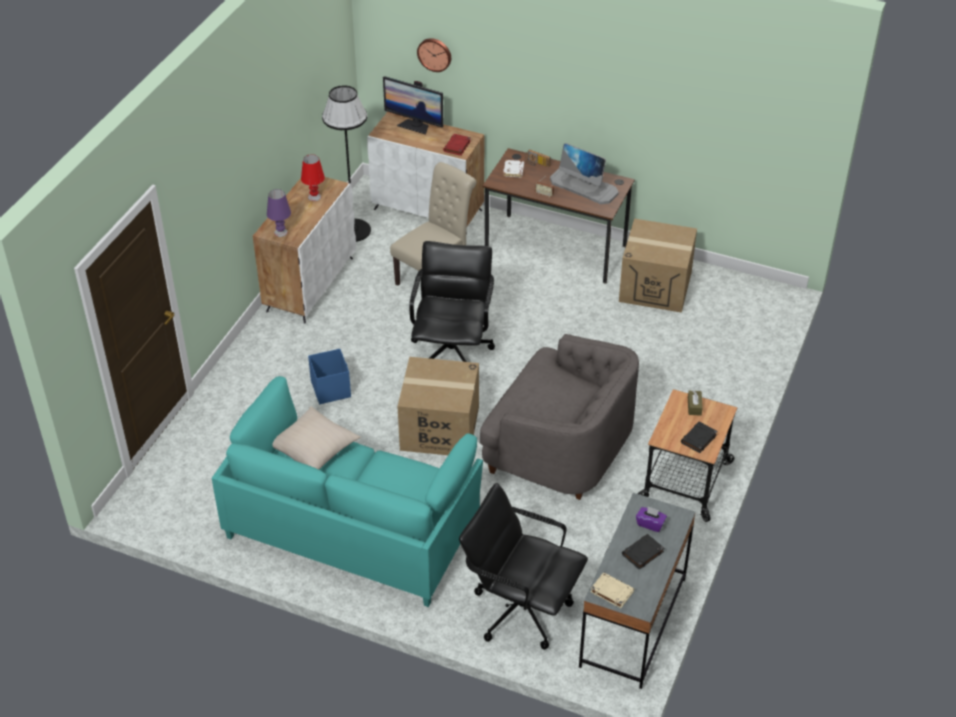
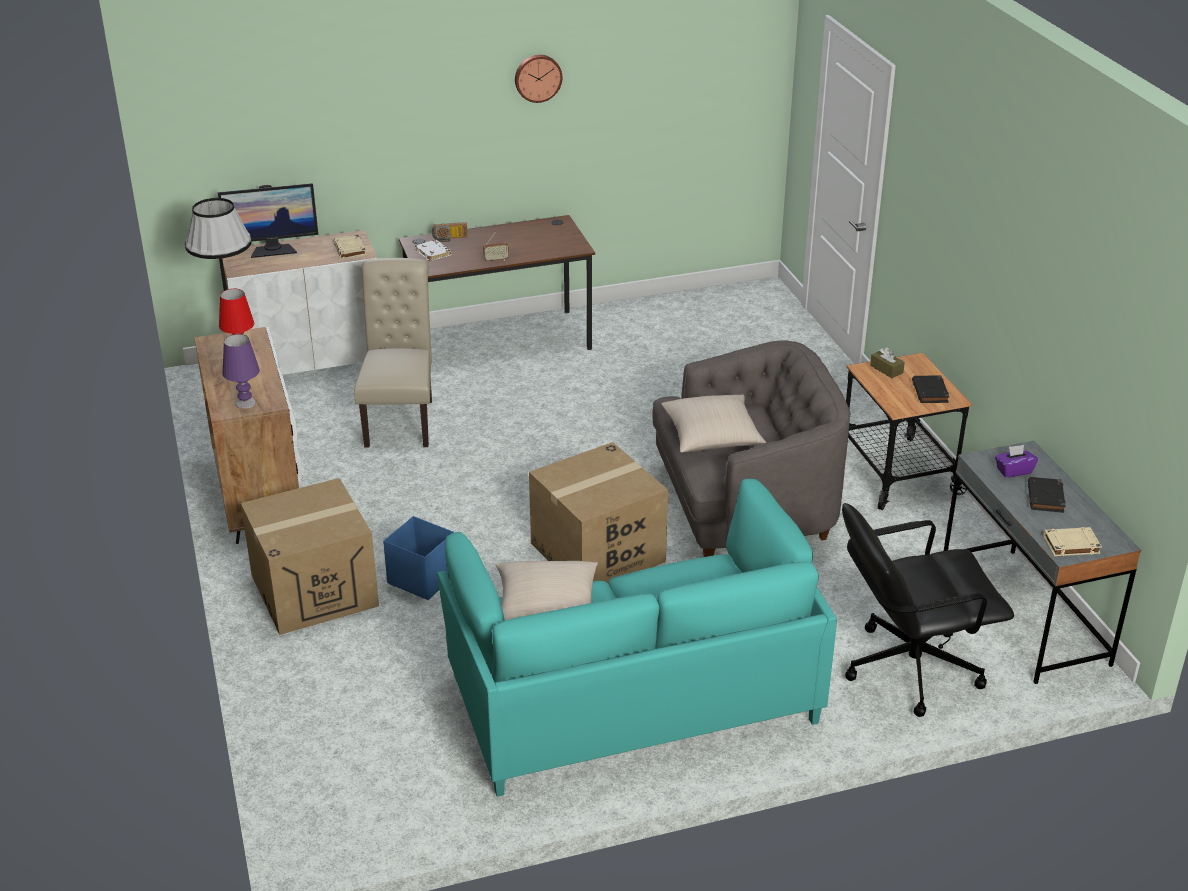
camera: 40 degrees left, 10 degrees down
(435, 54) = (278, 138): wall clock -> wall clock (537, 77)
(452, 353) = (516, 479): black office chair -> none
(457, 146) = (350, 250): red book -> beige book
(537, 392) = (712, 437): none -> beige pillow
(584, 186) = (528, 238): monitor -> none
(655, 286) = (643, 331): cardboard box -> cardboard box (314, 590)

